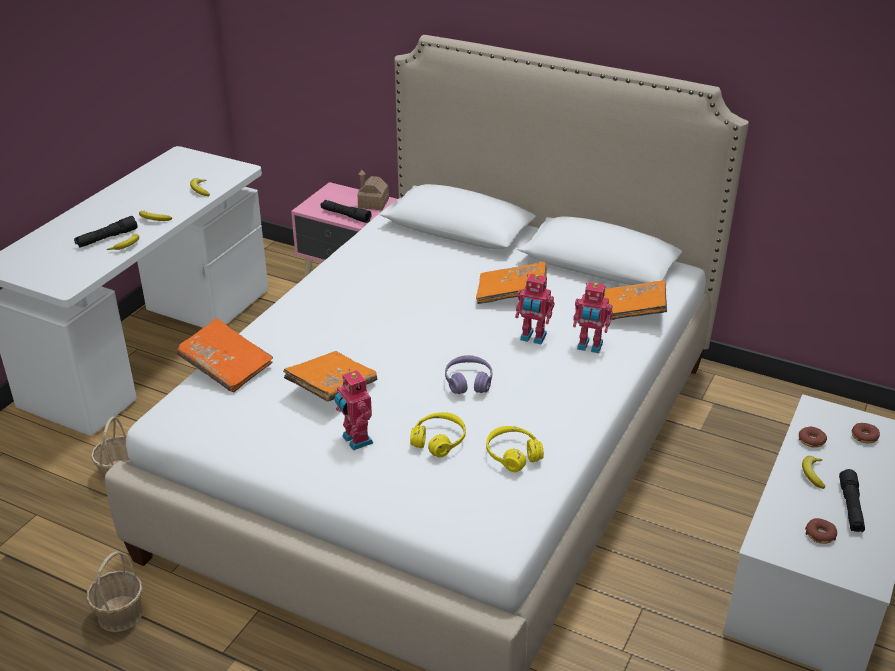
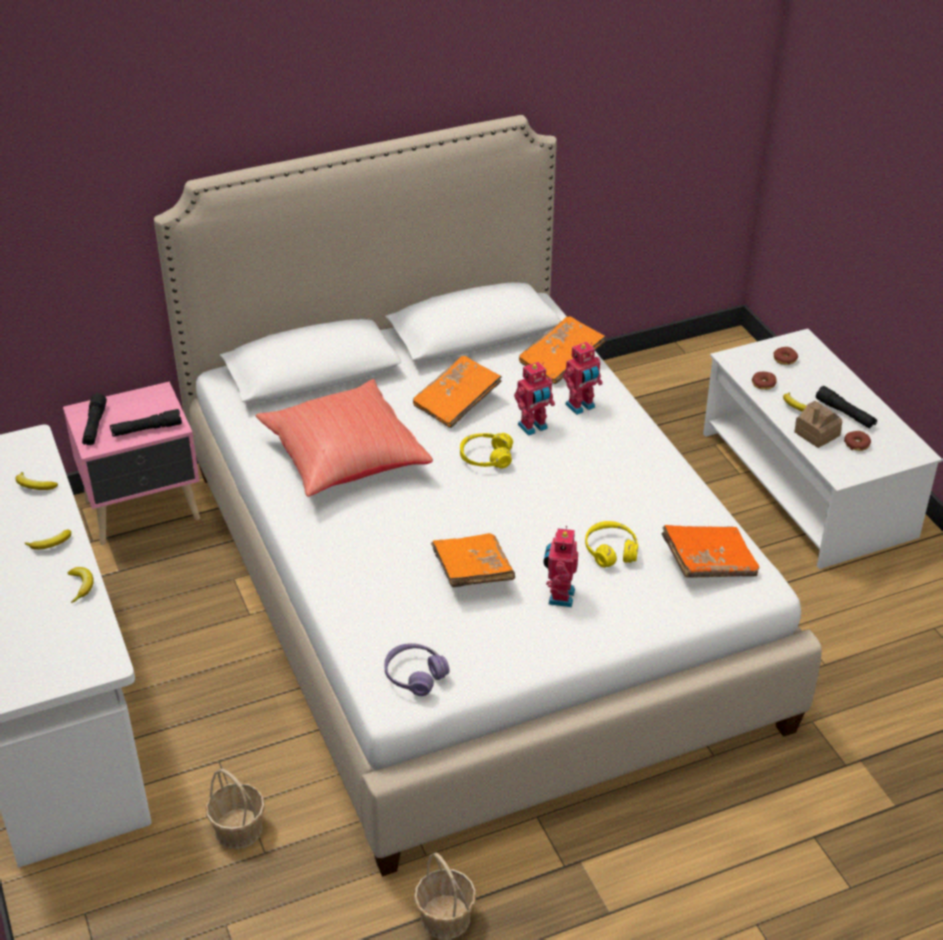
camera: 50 degrees left, 5 degrees up
(107, 238) = (43, 594): black flashlight -> black flashlight (94, 426)
(226, 366) = (361, 621): orange book -> orange book (708, 563)
(355, 440) = (559, 596): toy robot -> toy robot turned 90 degrees clockwise
(373, 203) = (150, 401): toy house -> toy house (816, 434)
(386, 282) = (343, 460): none -> red pillow
(468, 382) = (553, 494): purple headphones -> purple headphones (415, 675)
(513, 455) = (671, 522): yellow headphones -> yellow headphones (486, 458)

